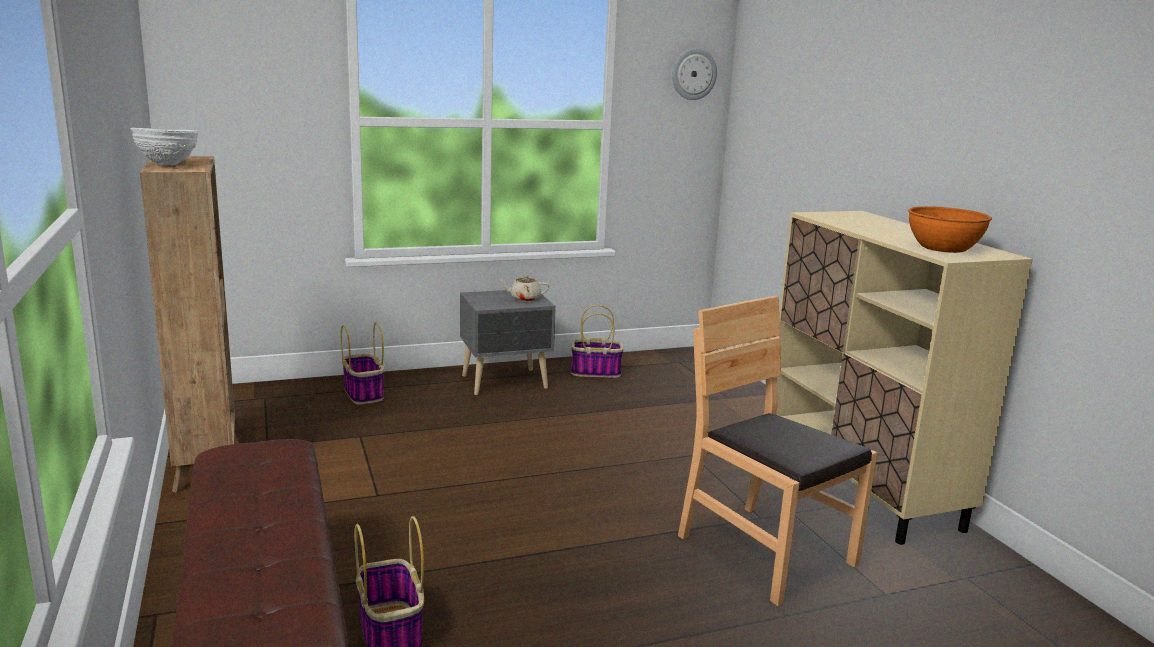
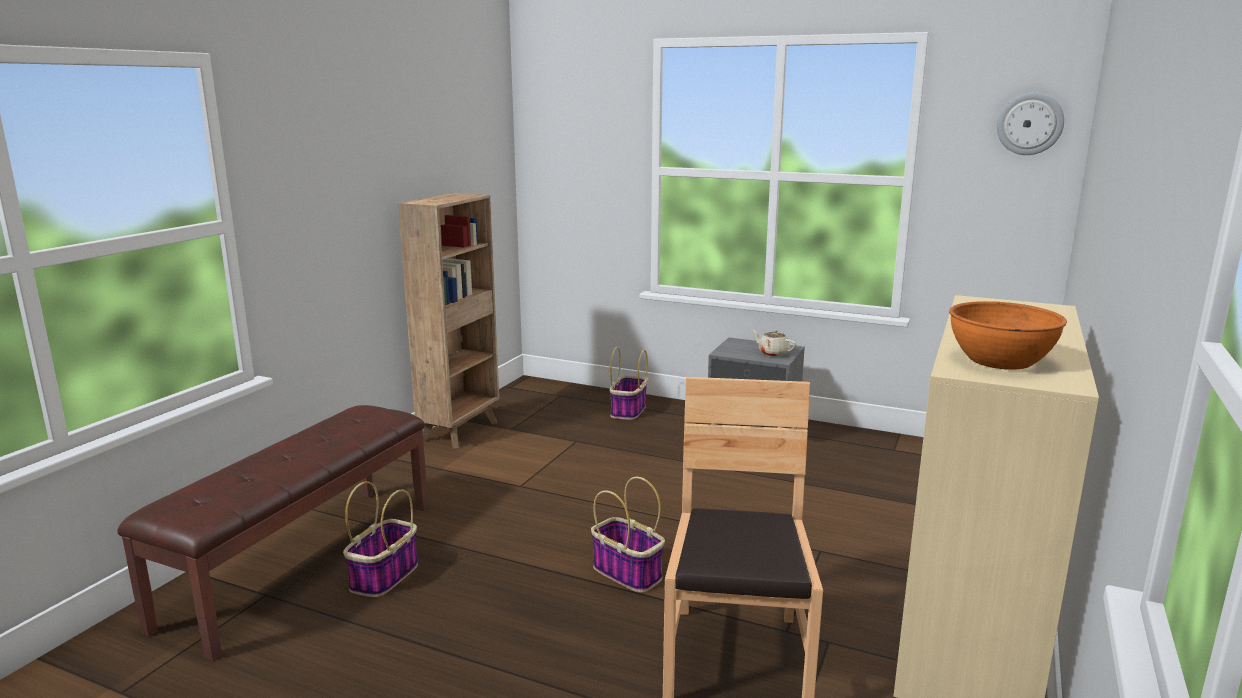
camera: 45 degrees right, 0 degrees up
(168, 165) = (432, 199): white bowl -> none
(596, 372) = (855, 447): basket -> basket (628, 573)

